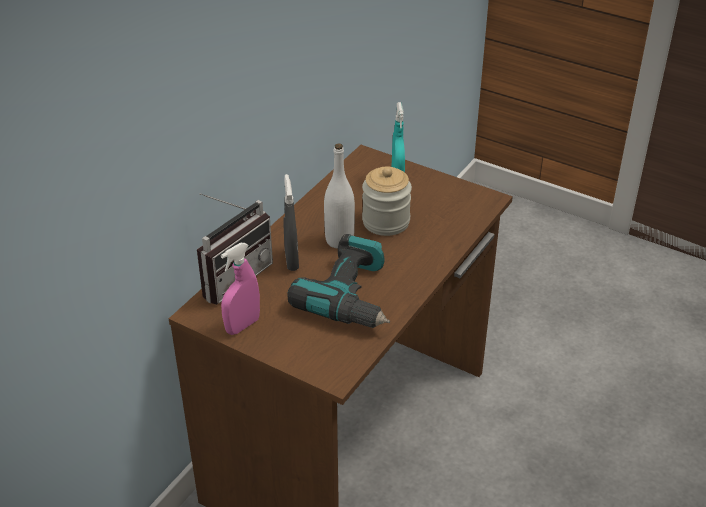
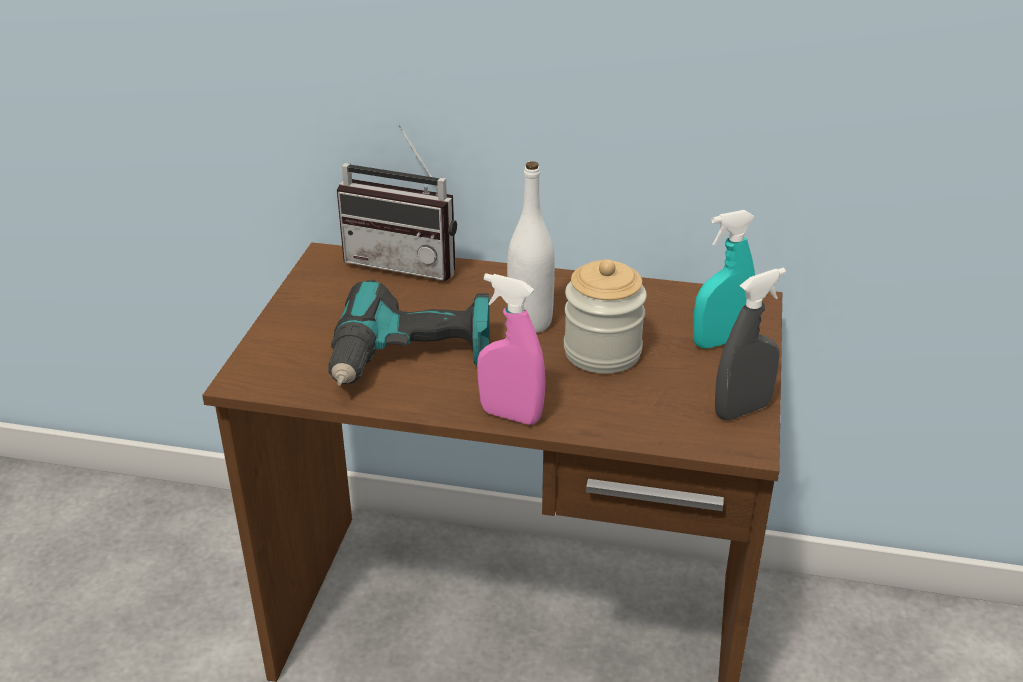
camera: 70 degrees right, 5 degrees down
(242, 325) = (316, 290): pink spray bottle -> pink spray bottle (510, 415)
(291, 260) = (463, 295): grey spray bottle -> grey spray bottle (742, 410)

